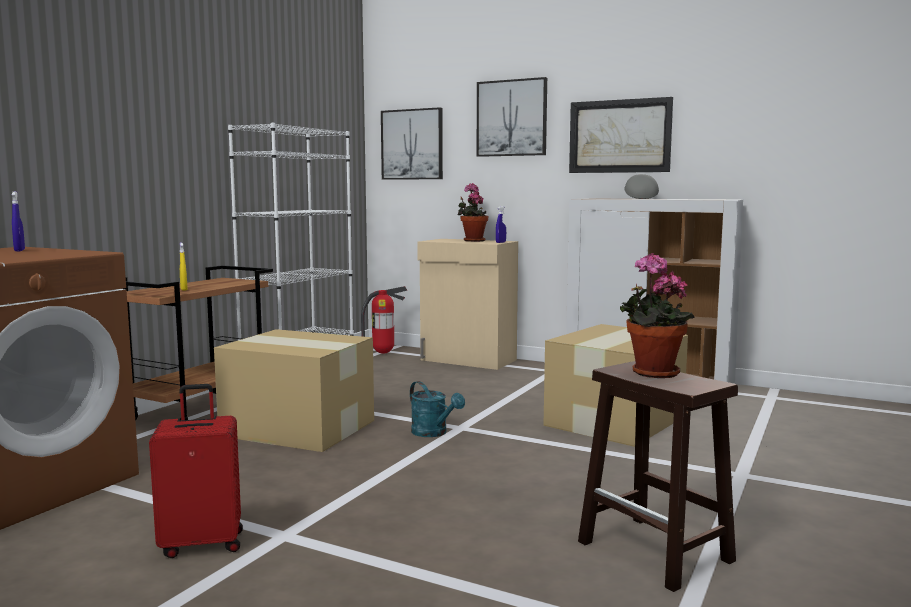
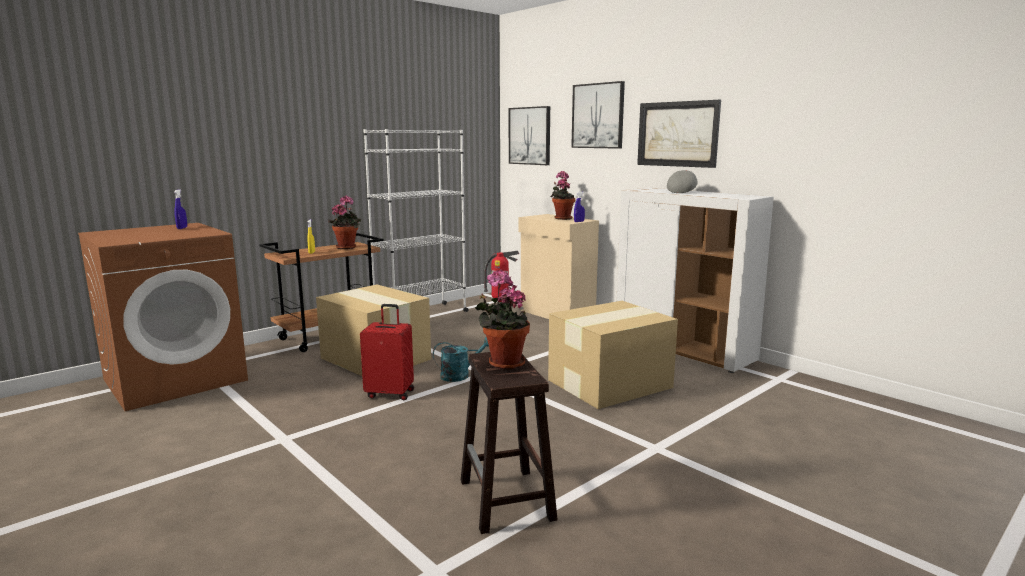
camera: 20 degrees right, 5 degrees up
(202, 543) = (234, 435): red suitcase -> red suitcase (390, 393)
(222, 282) = (347, 247): none -> potted plant
(433, 433) = (460, 375): turquoise watering can -> turquoise watering can turned 90 degrees counterclockwise

